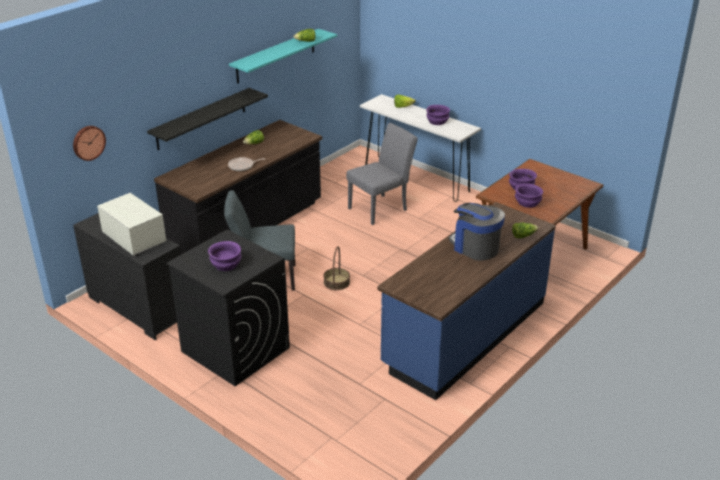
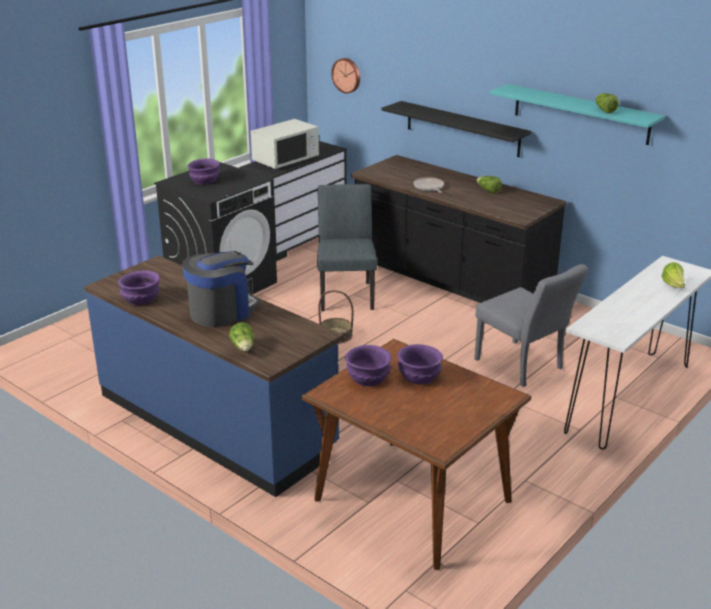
camera: 90 degrees right, 5 degrees down
(437, 121) = (630, 312): purple bowl -> purple bowl (141, 299)

